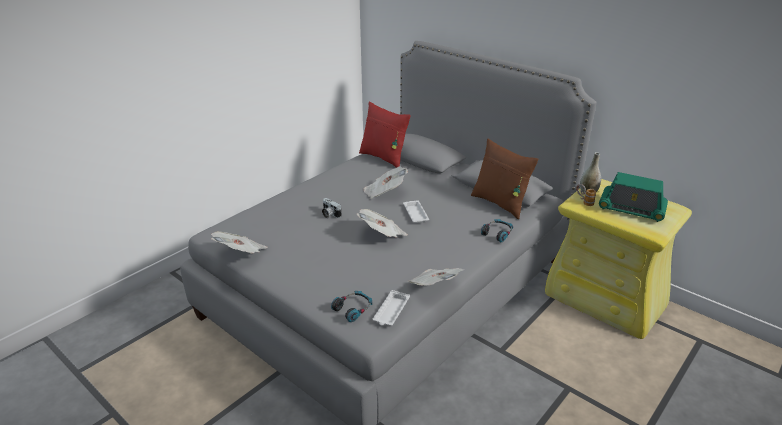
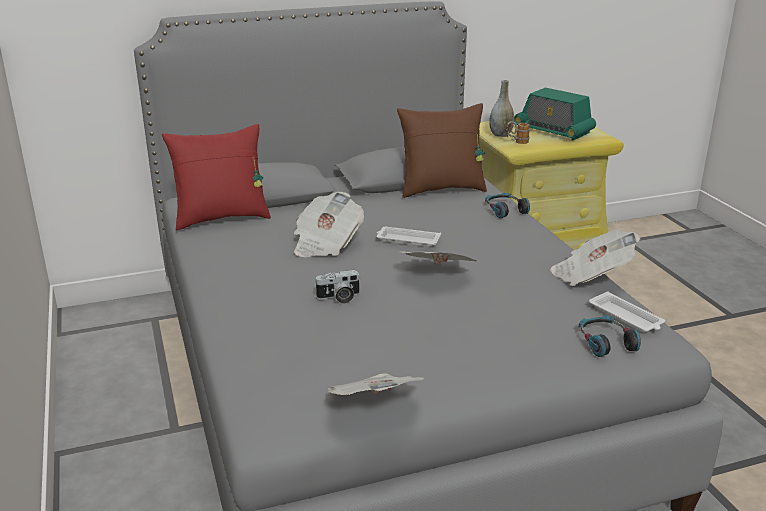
camera: 60 degrees left, 5 degrees down
(631, 209) = (553, 130): radio -> radio turned 75 degrees clockwise

